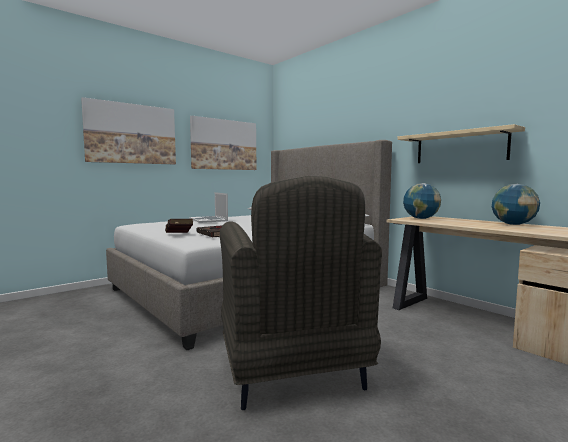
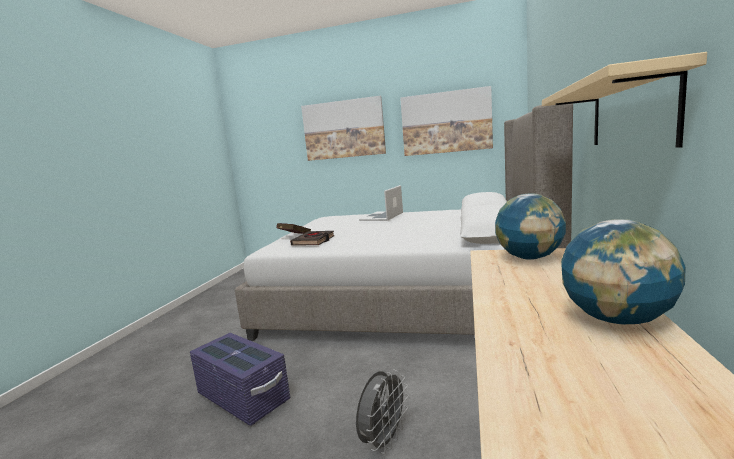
camera: 55 degrees right, 5 degrees up
(292, 373) = (243, 397): grey armchair -> purple storage box
(411, 342) = (384, 441): none -> grey fan

